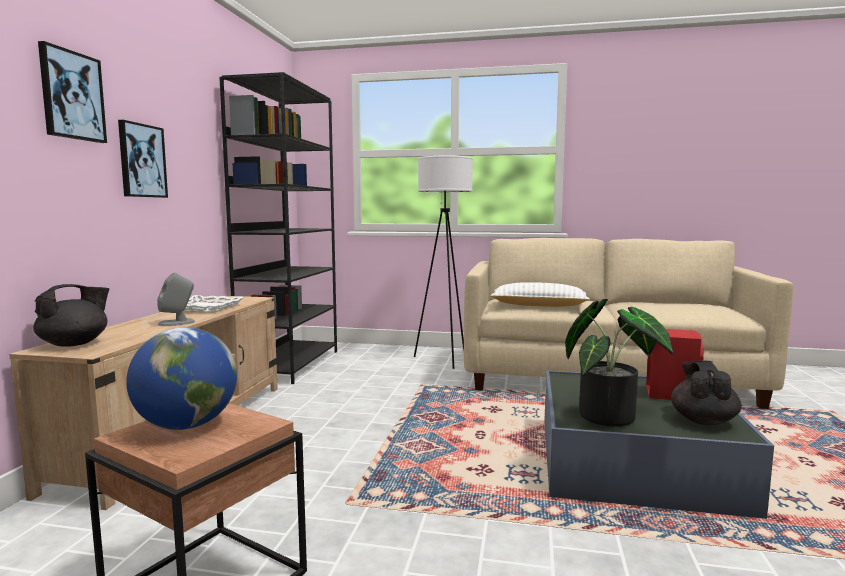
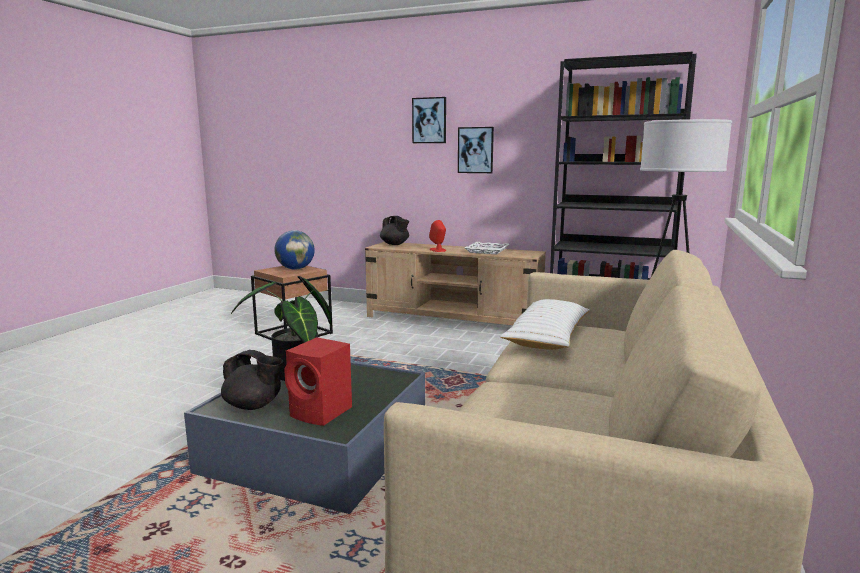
camera: 100 degrees right, 5 degrees up
(177, 323) = (438, 250): grey speaker -> red speaker

